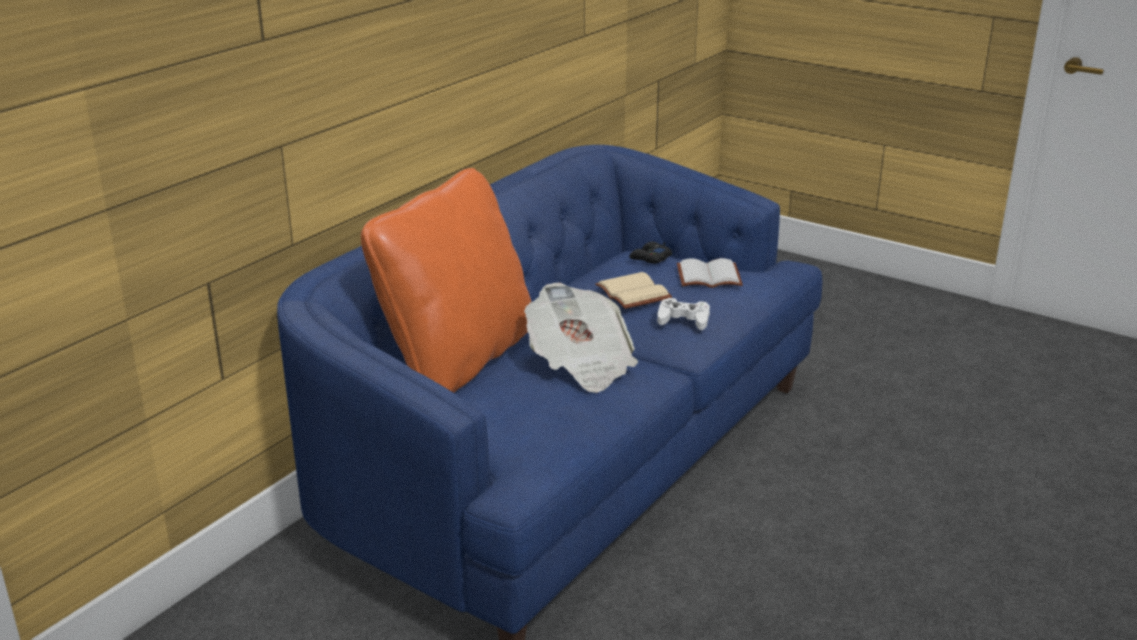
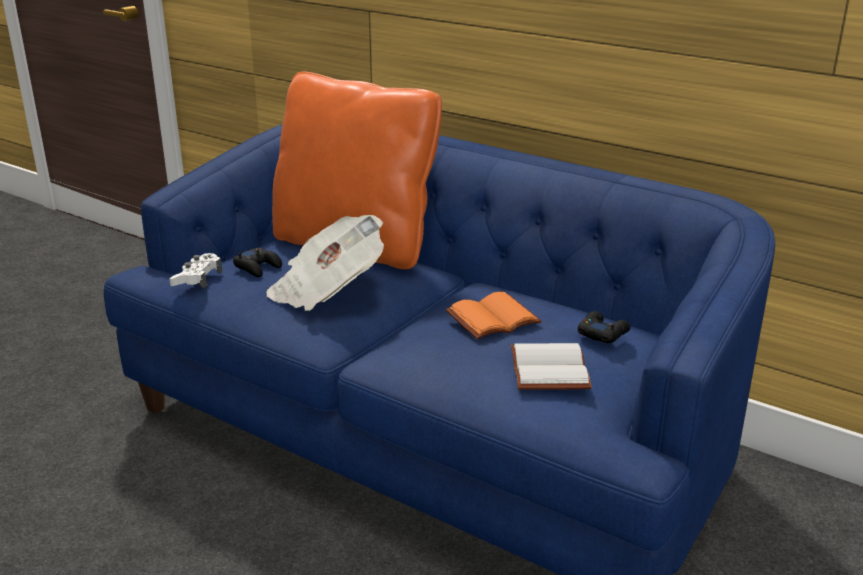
camera: 90 degrees right, 0 degrees up
(527, 404) = (258, 267): none -> black game controller
(635, 293) = (493, 320): beige book -> orange book
(683, 320) = (424, 347): white game controller -> white game controller (197, 278)

